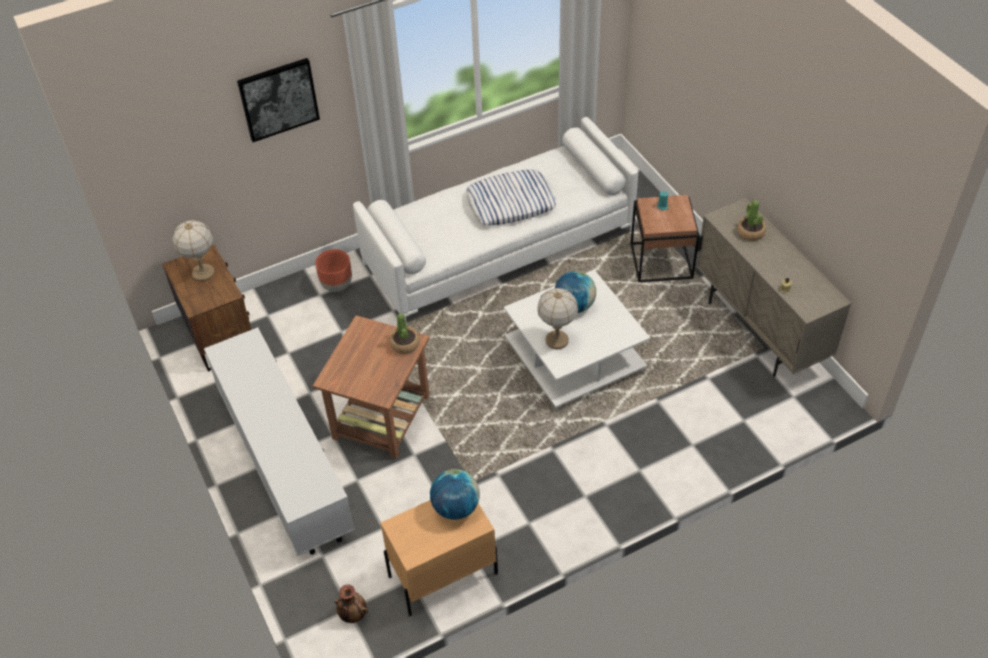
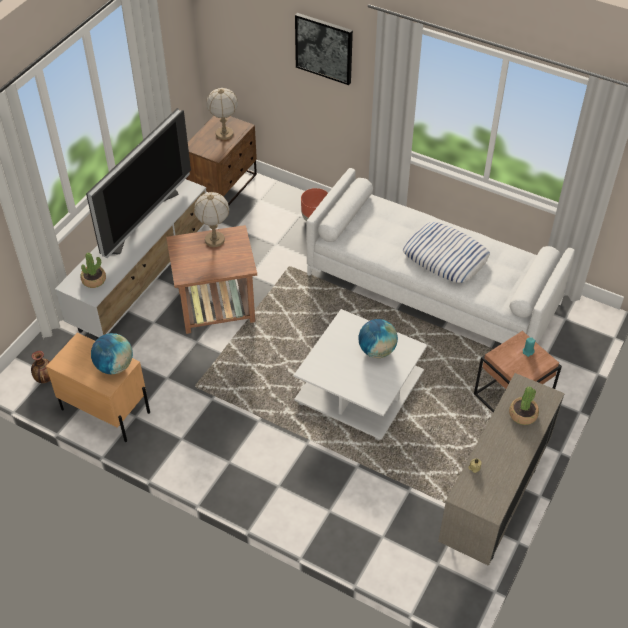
camera: 55 degrees right, 0 degrees up
(255, 401) = (142, 219): none -> television
(405, 344) = (238, 264): potted plant -> potted plant (94, 280)
(557, 341) = (332, 357): table lamp -> table lamp (214, 240)

